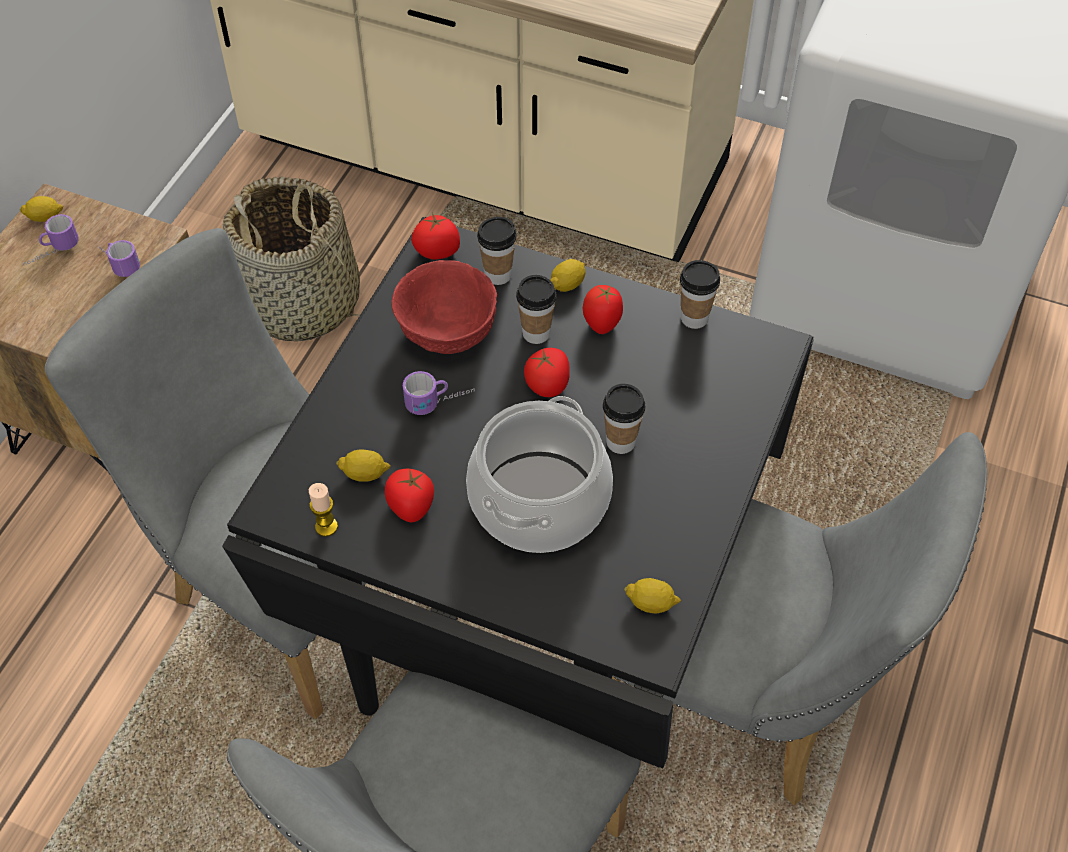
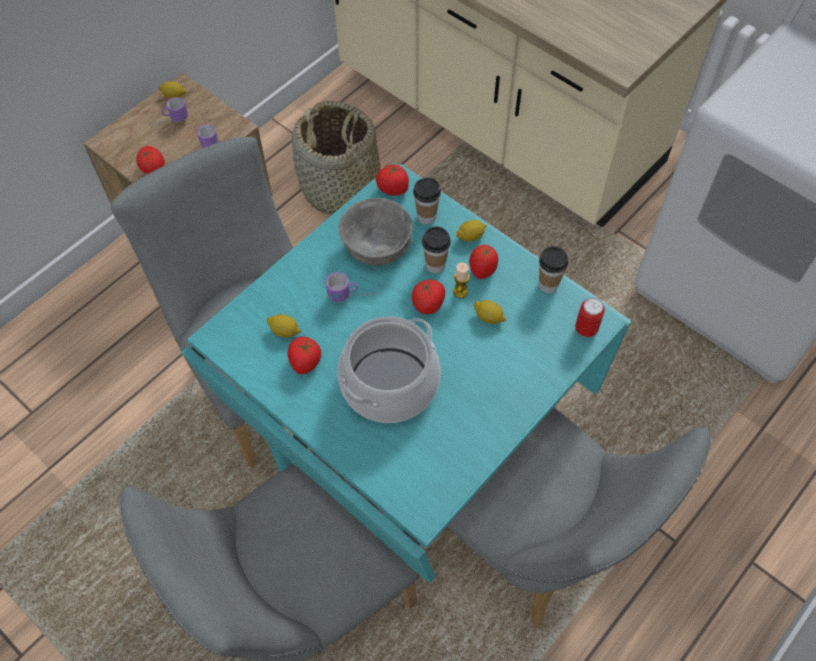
camera: 20 degrees right, 5 degrees up
(52, 323) = (153, 168): none -> tomato
(326, 526) = (246, 360): candle -> candle (460, 292)
(448, 329) = (378, 246): red bowl -> grey bowl
(536, 625) = (411, 450): black dining table -> turquoise dining table
(620, 442) = (461, 359): cup -> none
(651, 603) = (435, 479): lemon -> lemon (489, 317)
(765, 360) = (586, 329): none -> can

